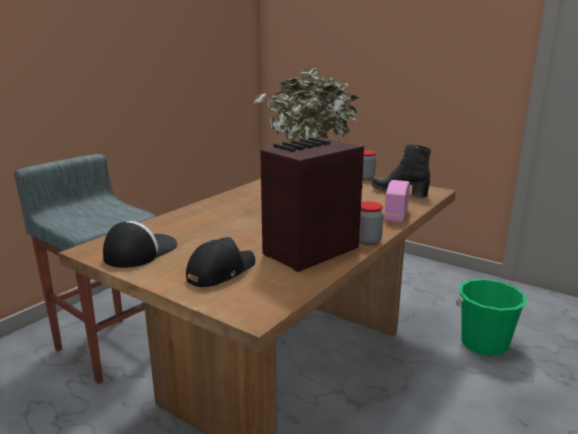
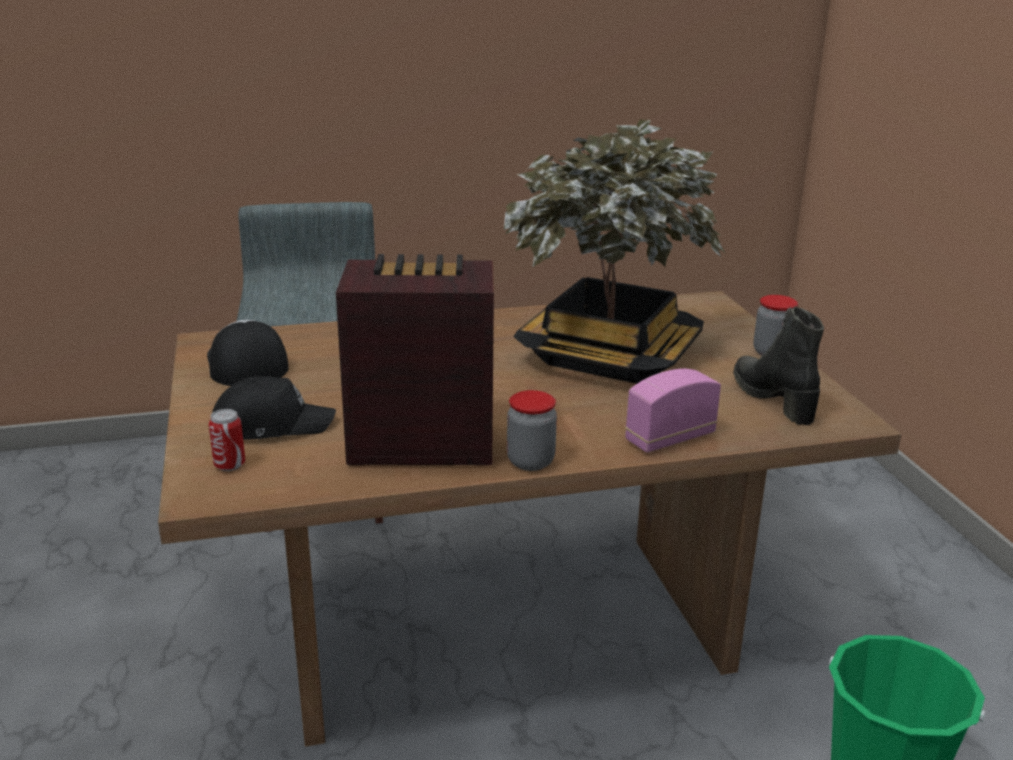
camera: 40 degrees right, 5 degrees up
(140, 251) = (246, 363): cap -> cap turned 90 degrees counterclockwise
(239, 296) = (229, 465): none -> can

